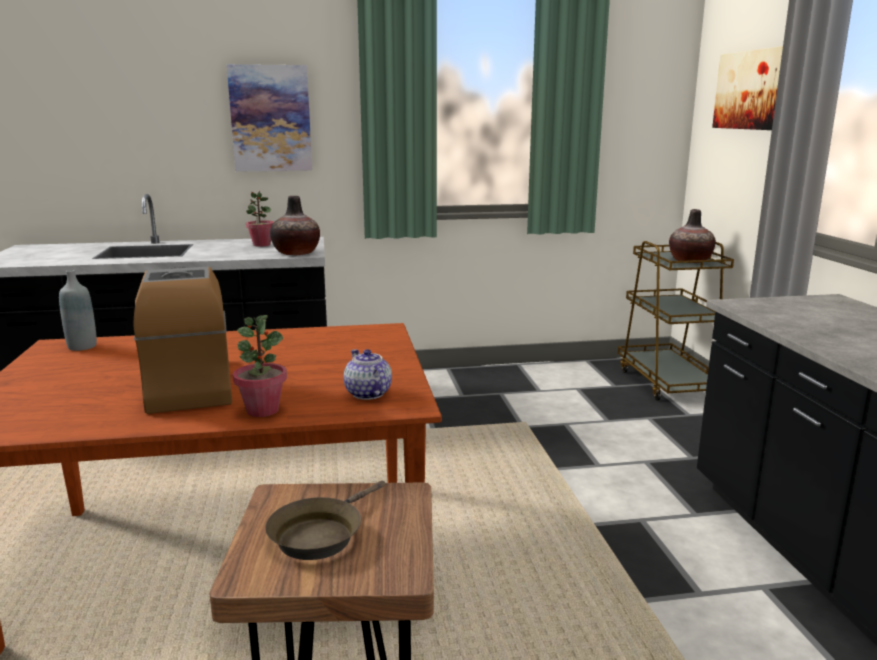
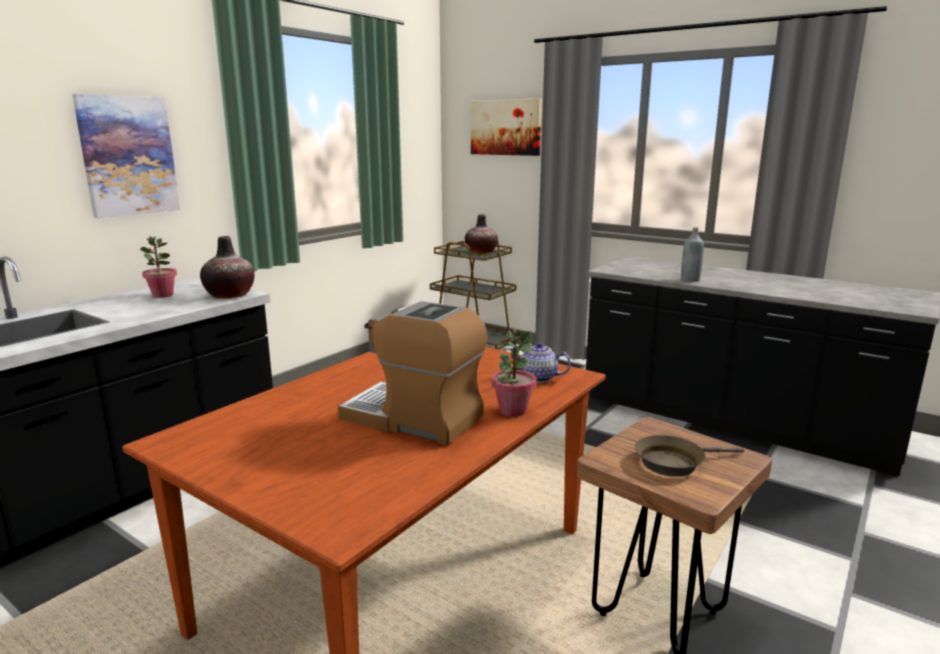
camera: 45 degrees left, 0 degrees up
(82, 346) = (204, 431): grey bottle -> grey bottle (690, 280)
(320, 534) = (674, 462): brown frying pan -> brown frying pan turned 90 degrees clockwise

